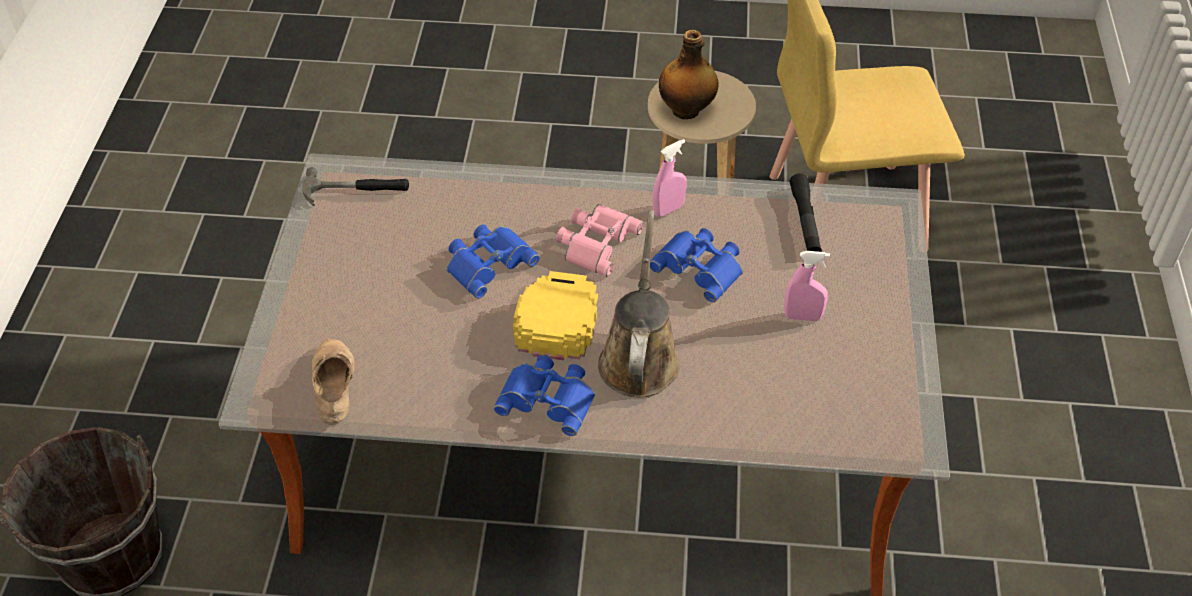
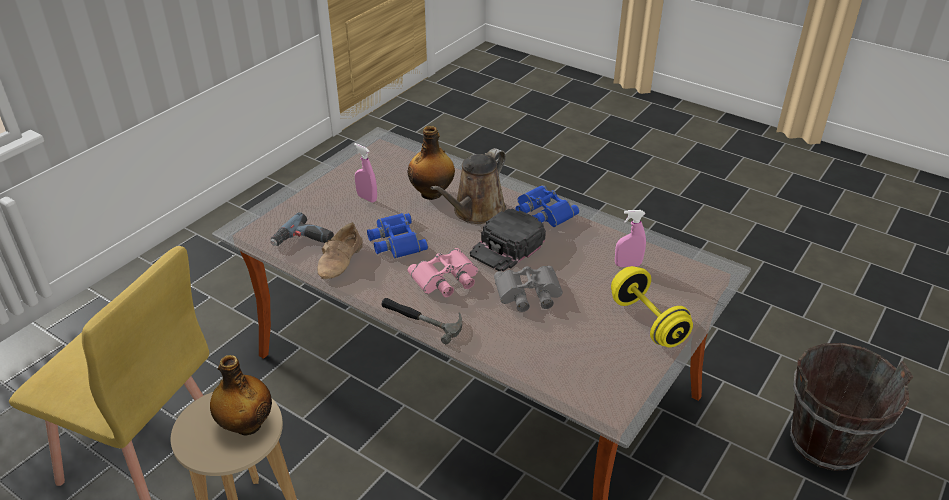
camera: 150 degrees left, 10 degrees down
(332, 282) = (647, 322): none -> yellow dumbbell
(332, 385) = (670, 261): beige shoe -> beige shoe (341, 260)
(356, 190) = (600, 387): hammer -> hammer (421, 319)
(488, 262) = (528, 294): blue binoculars -> grey binoculars
(557, 317) = (507, 246): yellow cap -> black cap
(668, 210) = (379, 280): pink spray bottle -> pink spray bottle (627, 265)
(726, 364) = (432, 193): none -> bottle
(805, 221) = (303, 241): black flashlight -> power drill

